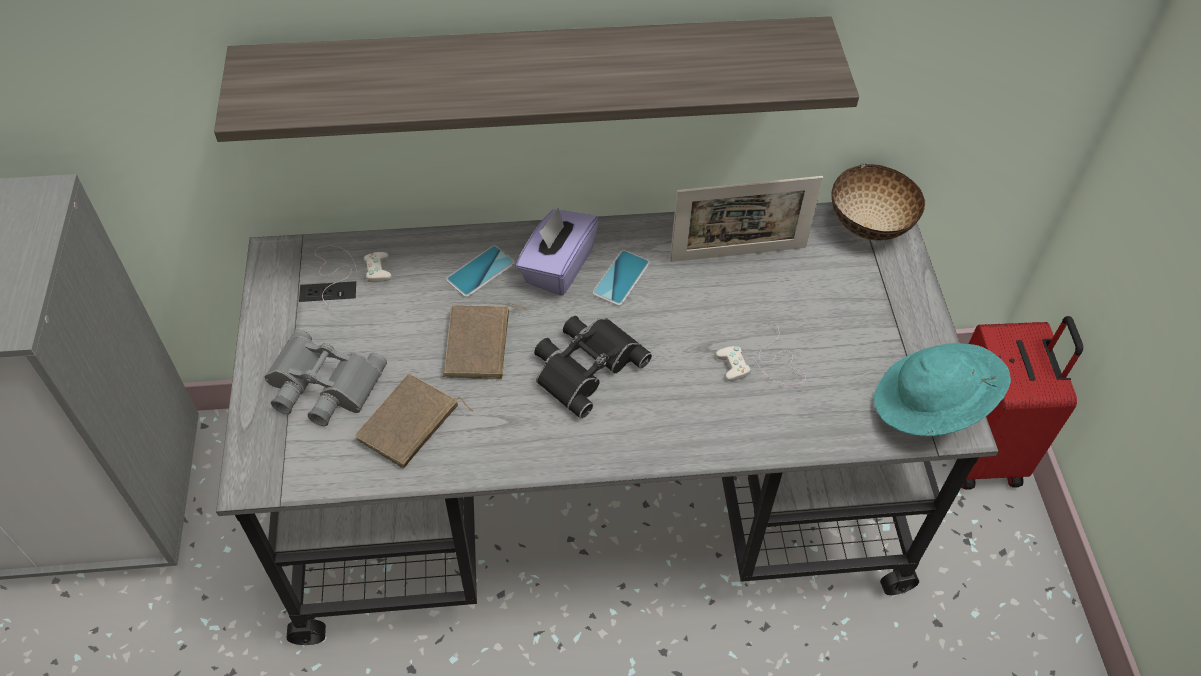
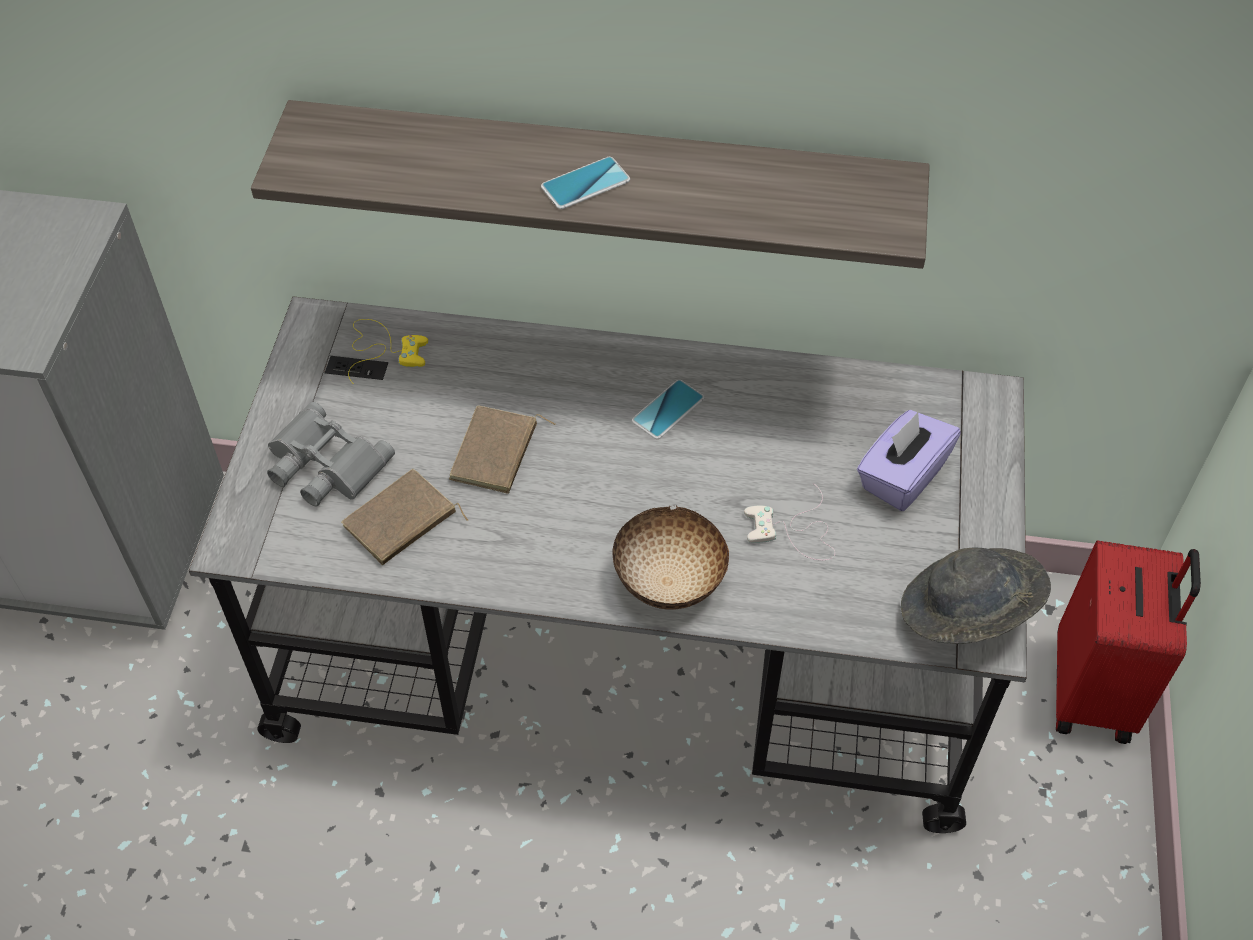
camera: 15 degrees right, 0 degrees up
(348, 270) = (383, 349): white game controller -> yellow game controller
(480, 272) = (520, 376): phone -> phone (585, 184)
(557, 267) = (603, 385): purple tissue box -> purple tissue box (902, 476)
(585, 365) = (601, 496): black binoculars -> none
(738, 254) = (806, 406): picture frame -> none
(870, 226) = (968, 402): bowl -> bowl (670, 583)
(931, 406) = (966, 614): turquoise hat -> grey hat

